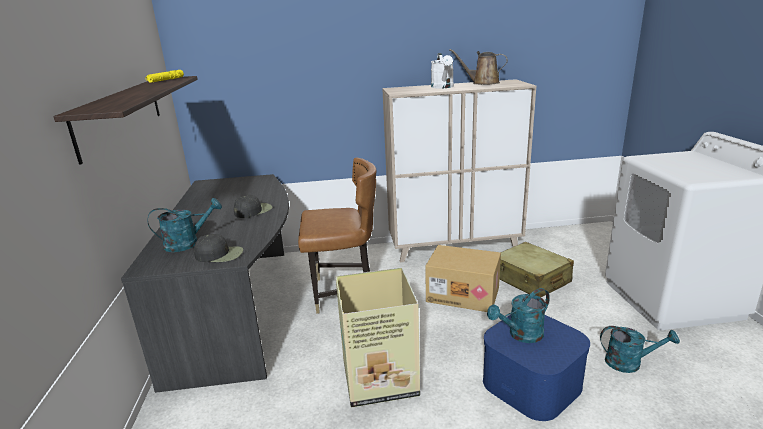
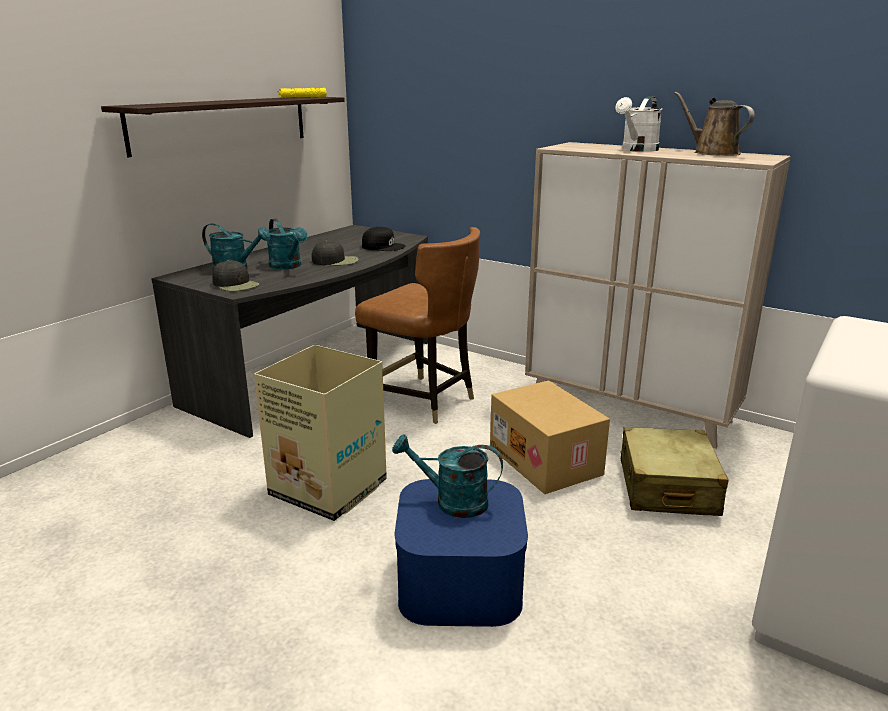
camera: 40 degrees right, 0 degrees up
(261, 190) = (383, 246): none -> black cap
(629, 363) = (625, 642): turquoise watering can -> turquoise watering can (288, 266)

